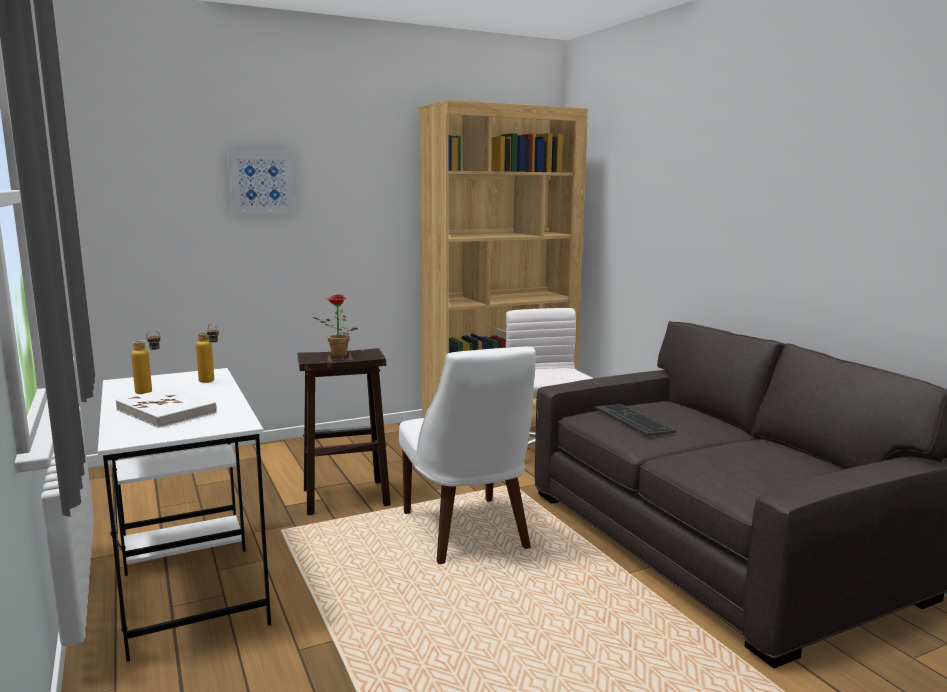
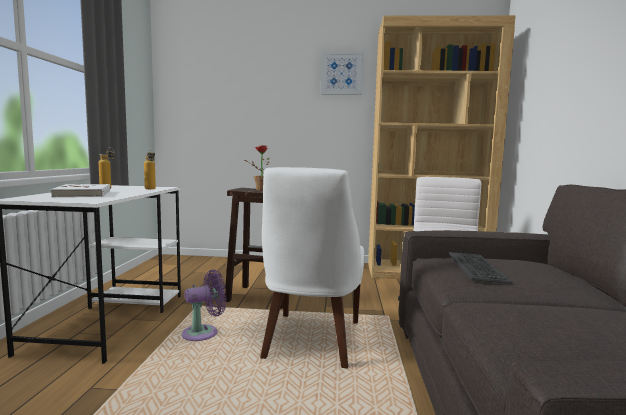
camera: 30 degrees right, 5 degrees down
(261, 182) = (267, 88): picture -> picture (341, 73)
(339, 558) = (204, 333): none -> purple fan

